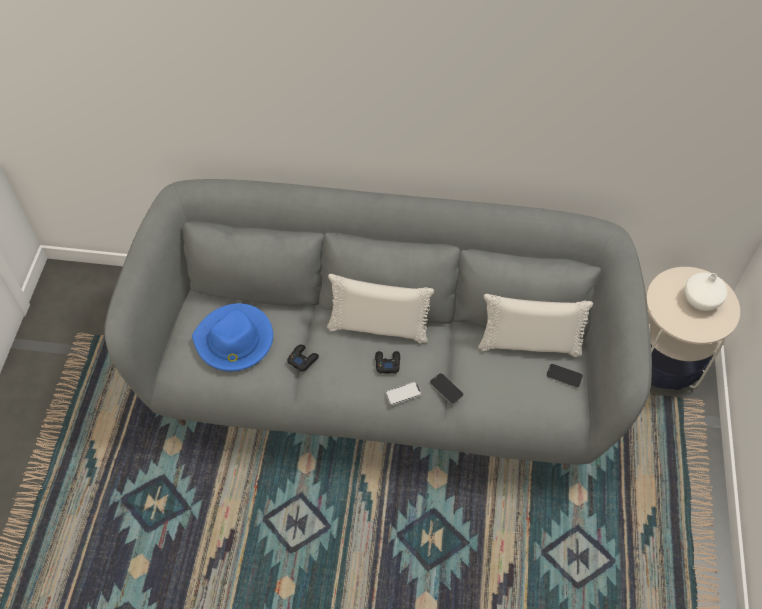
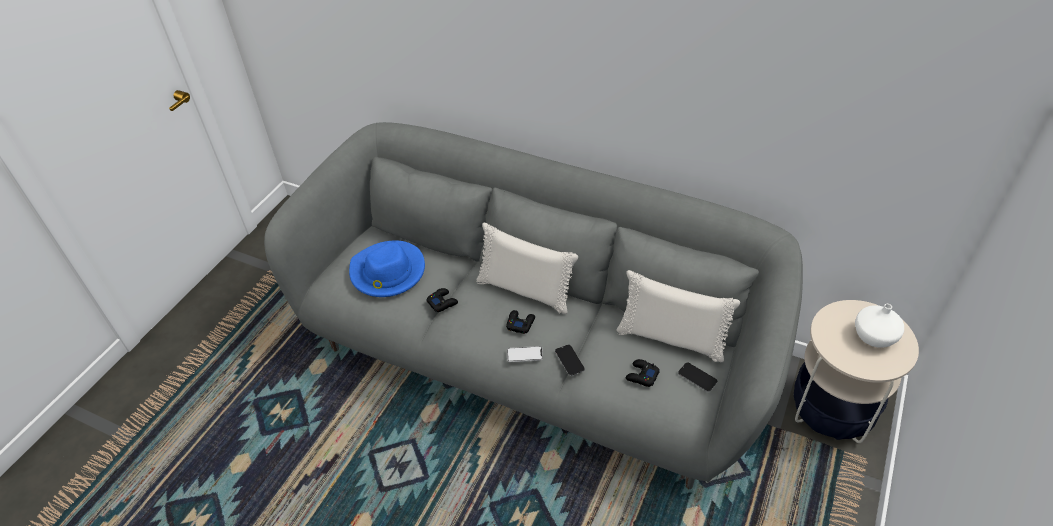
camera: 20 degrees right, 10 degrees down
(516, 387) = (641, 376): none -> black game controller

